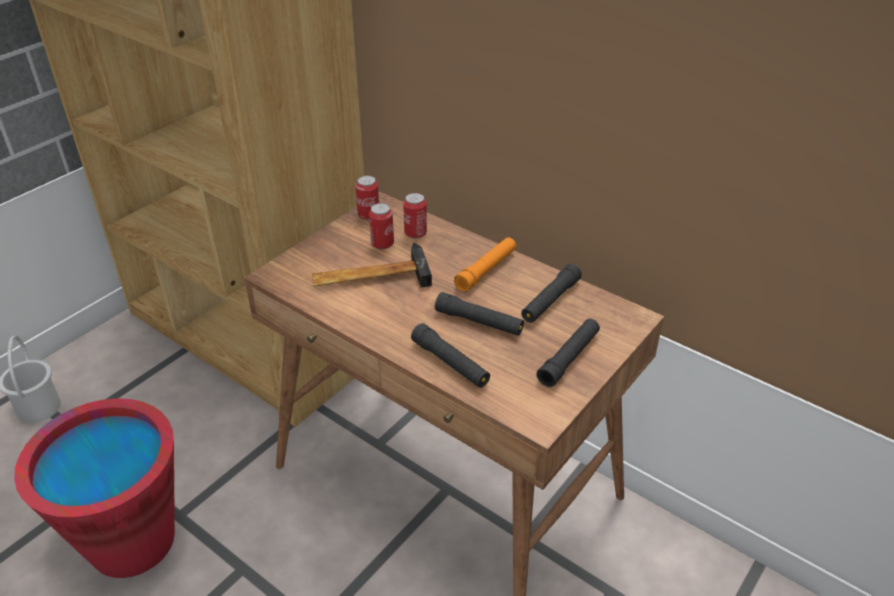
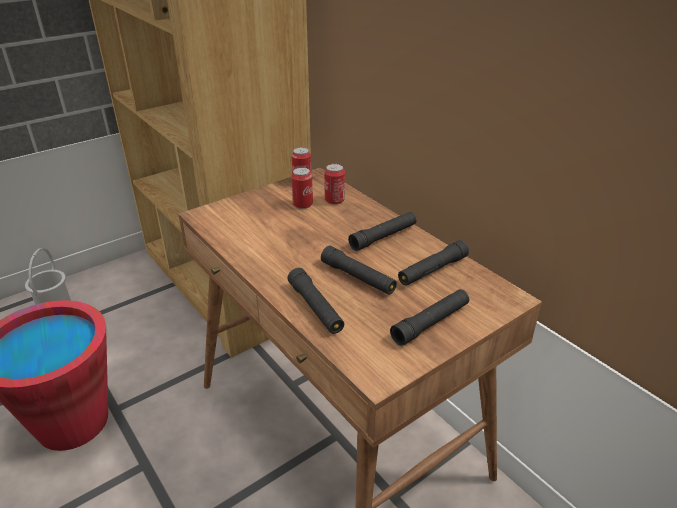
camera: 15 degrees right, 5 degrees down
(370, 275) = (280, 226): hammer -> none
(486, 270) = (383, 237): orange flashlight -> black flashlight

